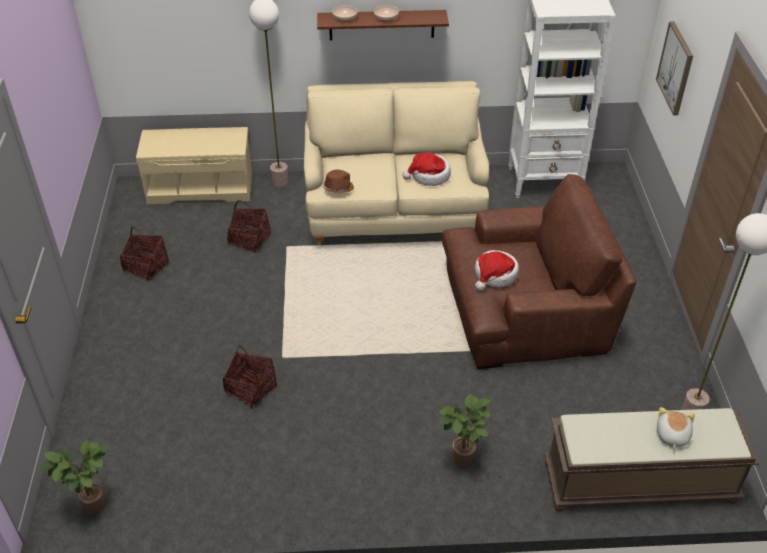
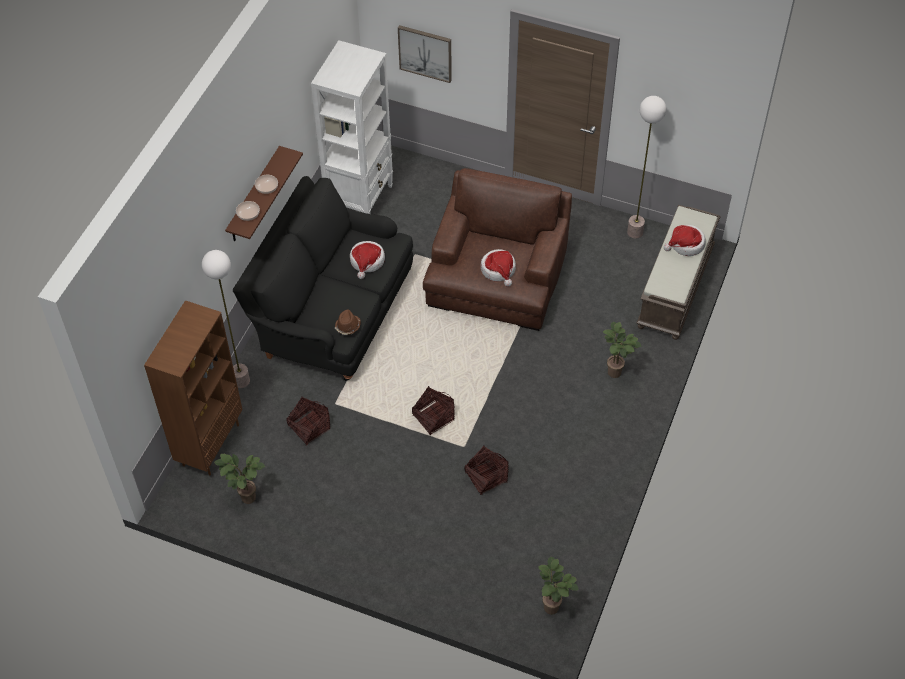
camera: 65 degrees left, 10 degrees up
(146, 266) = (299, 515): basket -> basket (433, 418)
(151, 228) = (246, 499): none -> potted plant
(201, 187) = (210, 444): beige bench -> brown bookcase
(394, 208) = (331, 312): beige sofa -> black sofa
(671, 435) = (686, 245): plush toy -> hat

